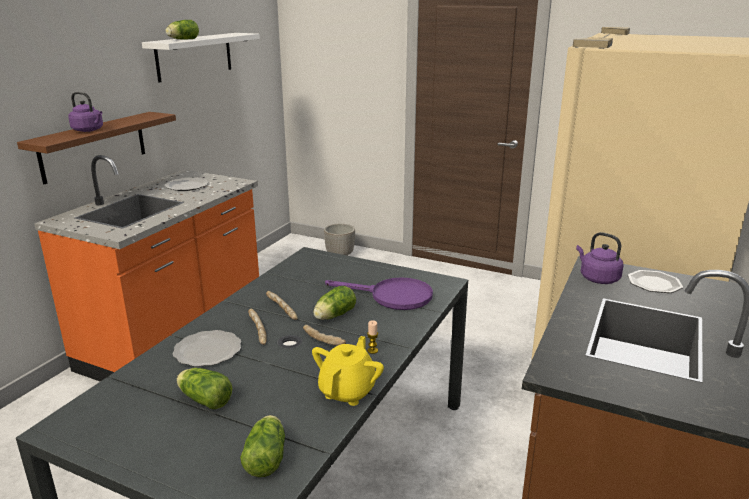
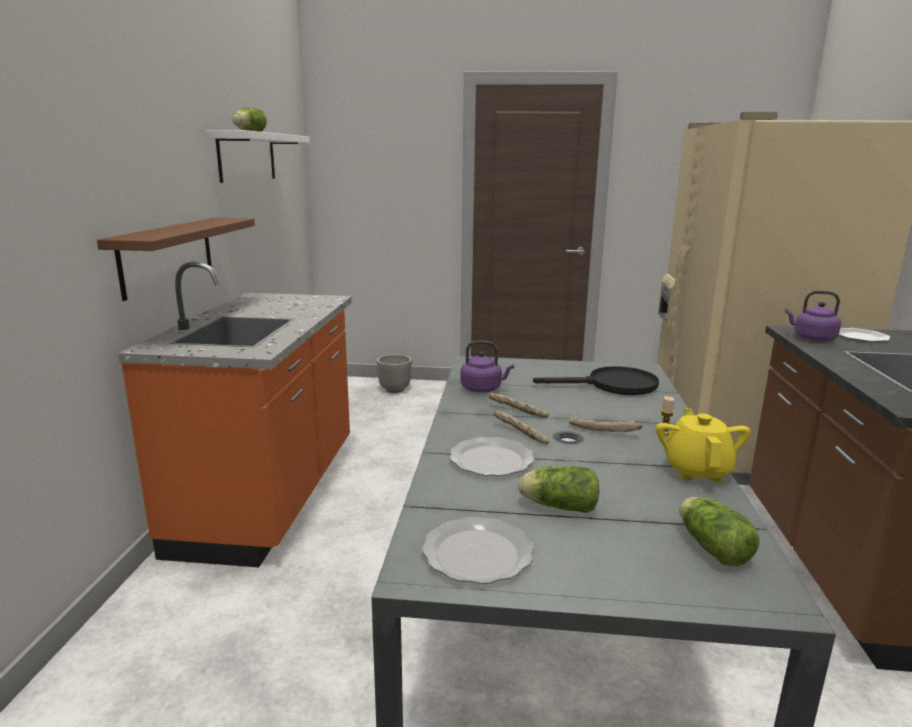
camera: 20 degrees left, 5 degrees down
(89, 130) = (177, 229): purple kettle -> purple kettle (483, 389)
(186, 186) = (274, 305): plate -> plate (477, 554)
(333, 316) = (579, 409): lettuce -> none
(392, 296) = (612, 385): purple frying pan -> black frying pan

